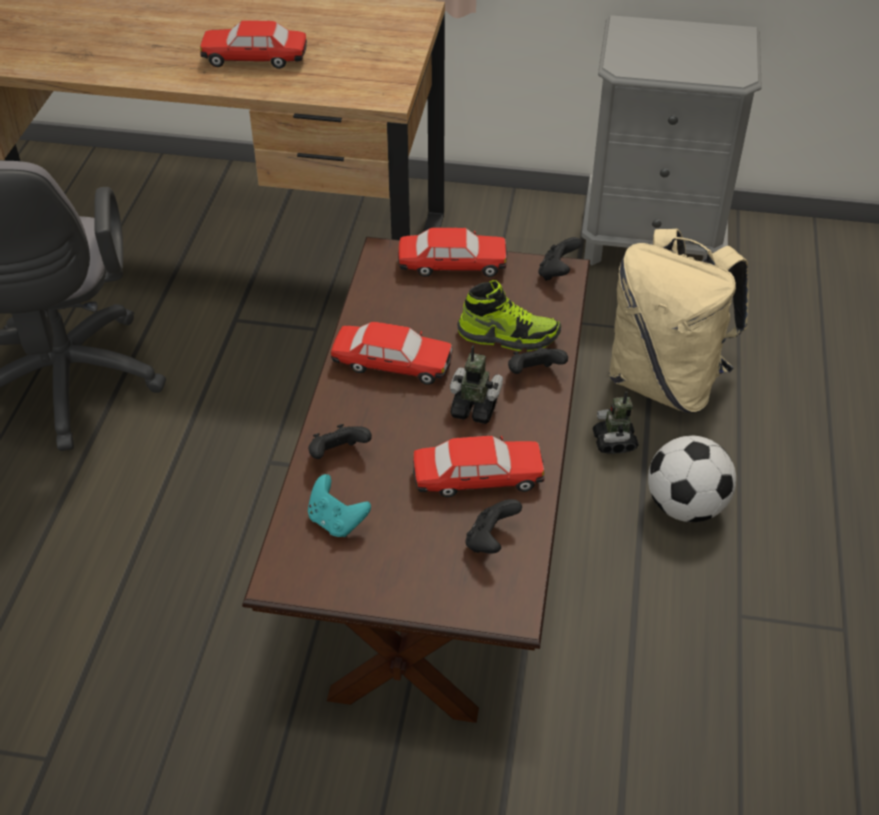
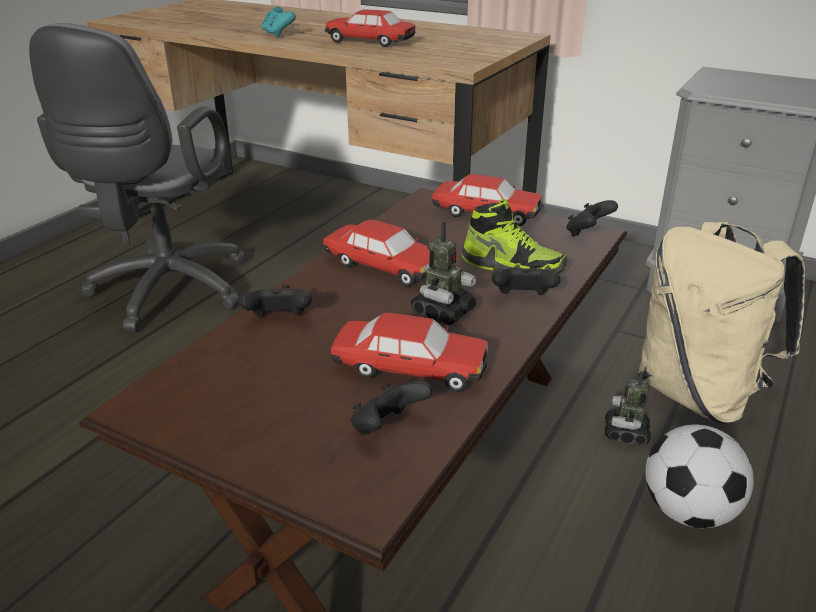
camera: 20 degrees right, 15 degrees down
(336, 521) = (233, 372): turquoise game controller -> turquoise game controller (278, 35)
(474, 408) = (443, 312): toy robot -> toy robot turned 90 degrees clockwise

